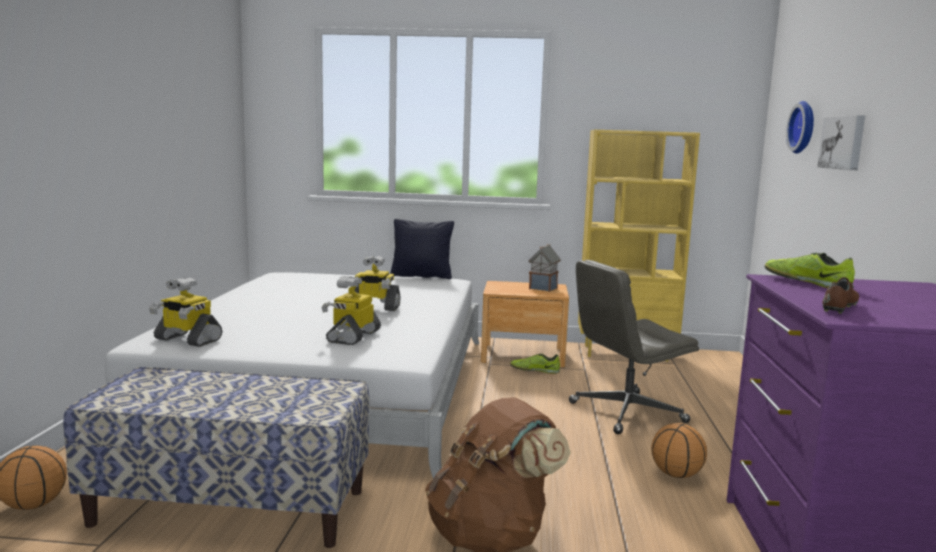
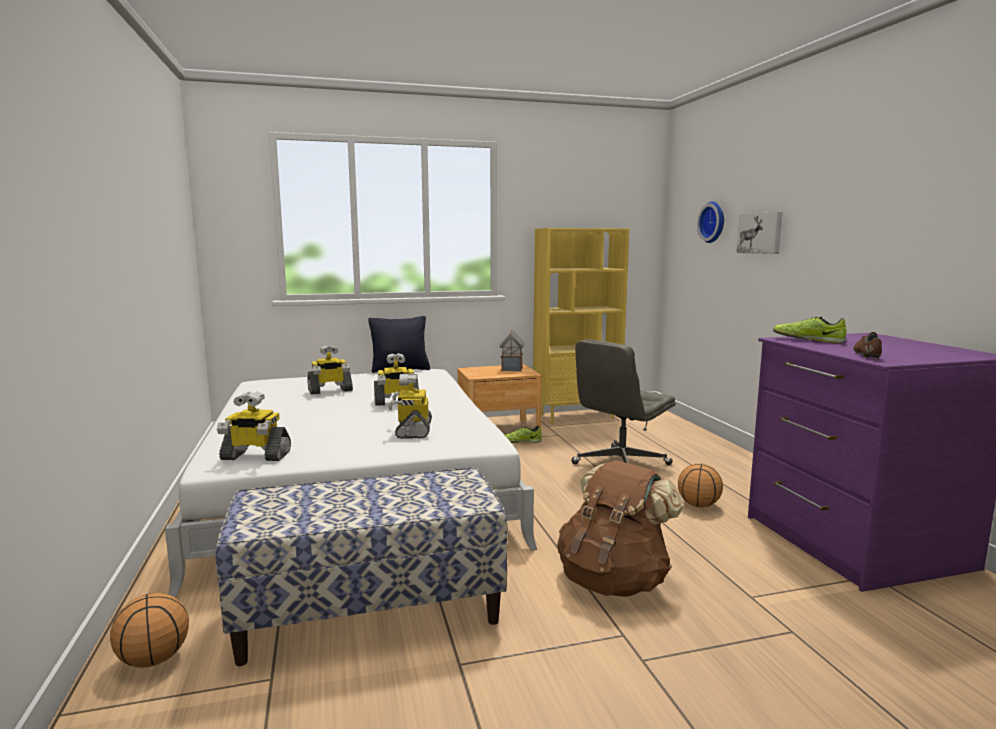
camera: 20 degrees left, 0 degrees up
(328, 289) = (330, 390): none -> toy robot

